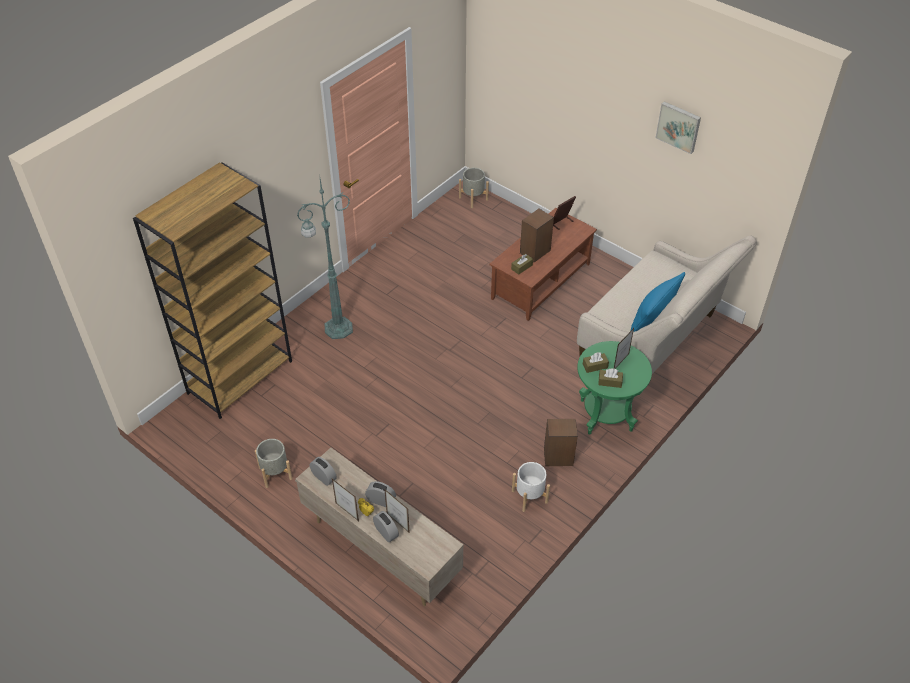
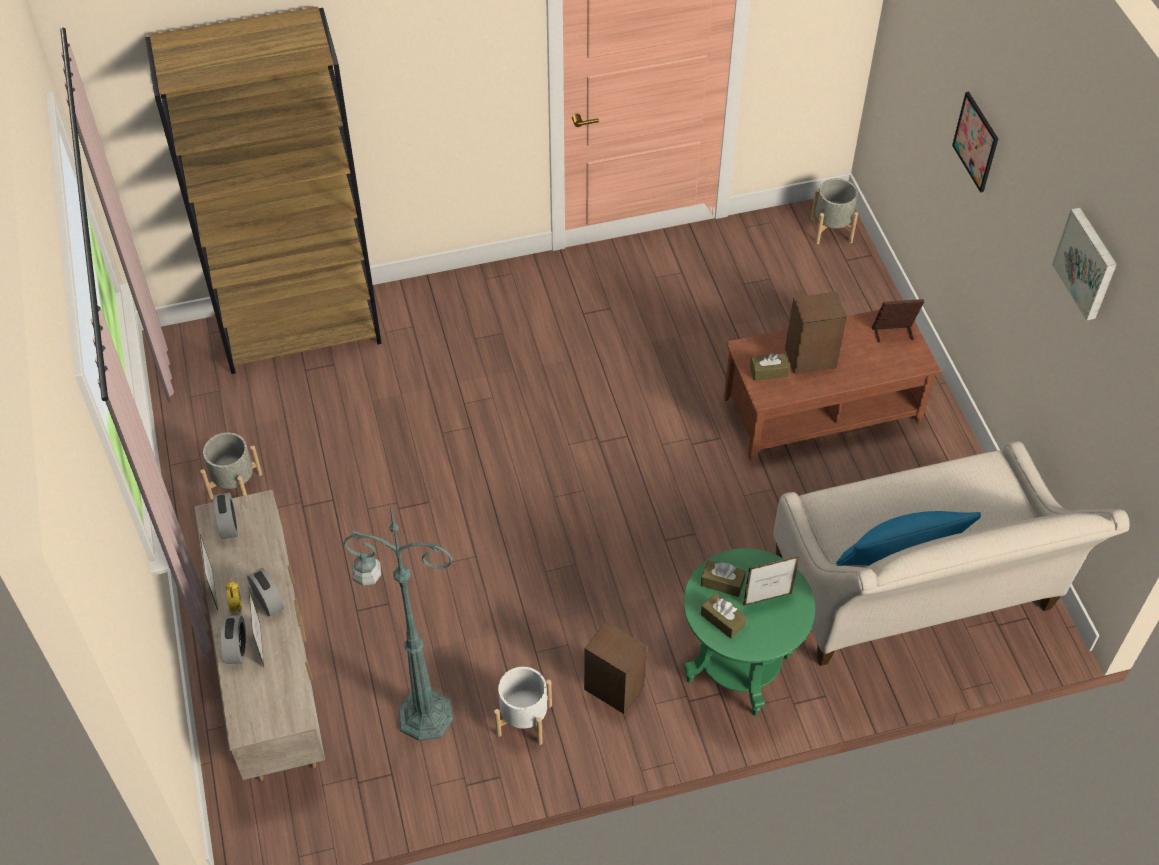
camera: 35 degrees right, 5 degrees up
(337, 329) = (475, 328): green floor lamp -> green floor lamp (422, 714)
(571, 102) = (976, 141): none -> picture

